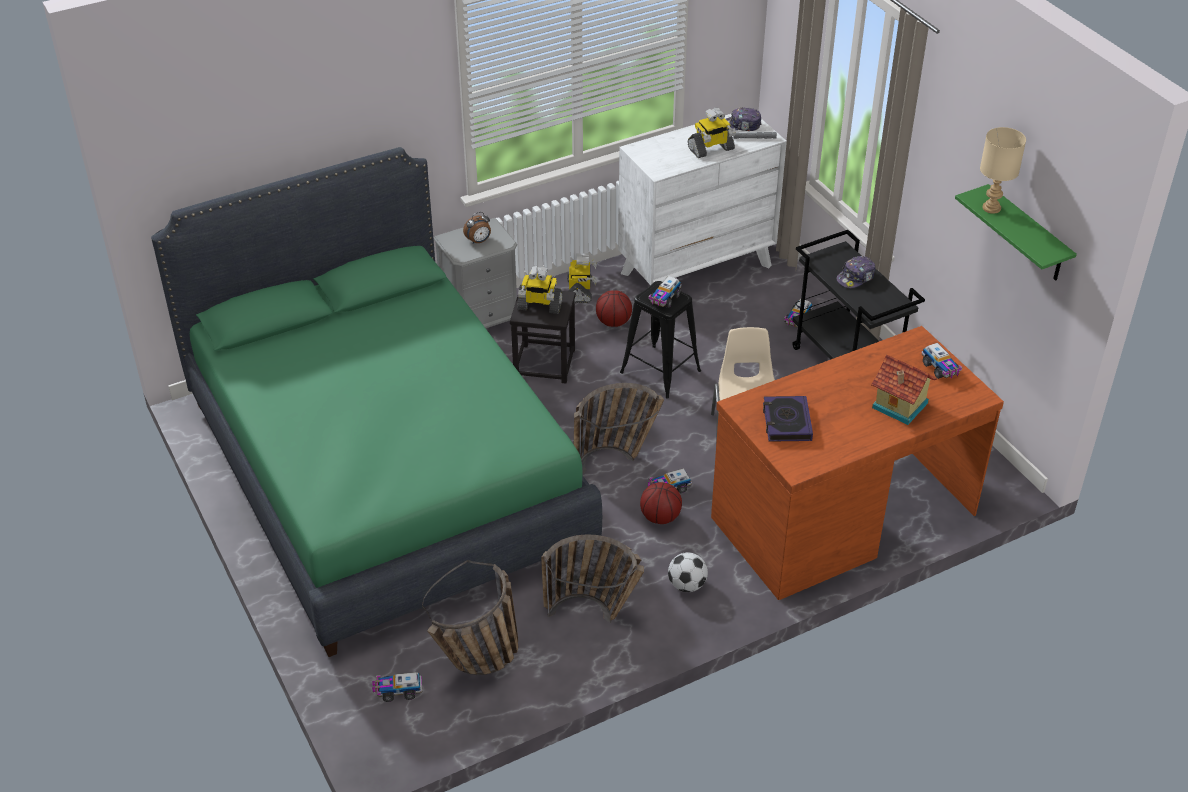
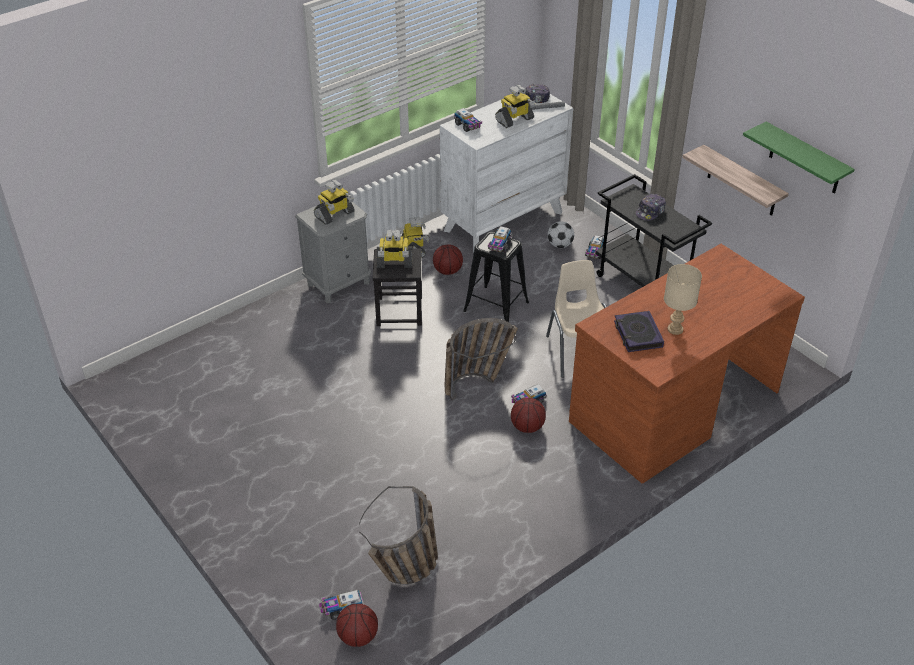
camera: 10 degrees left, 0 degrees up
(386, 472) = (287, 418): green bed -> none
(409, 724) = (358, 637): none -> basketball
(478, 241) = (334, 215): alarm clock -> toy robot
(594, 613) = (493, 515): basket -> none
(686, 585) = (564, 481): football -> football (560, 245)
(899, 406) = (724, 310): toy house -> none
(940, 369) = (747, 276): toy truck -> toy truck (468, 126)
(963, 253) = (742, 182): none -> shelf
(991, 208) = (775, 140): beige table lamp -> beige table lamp (675, 330)

